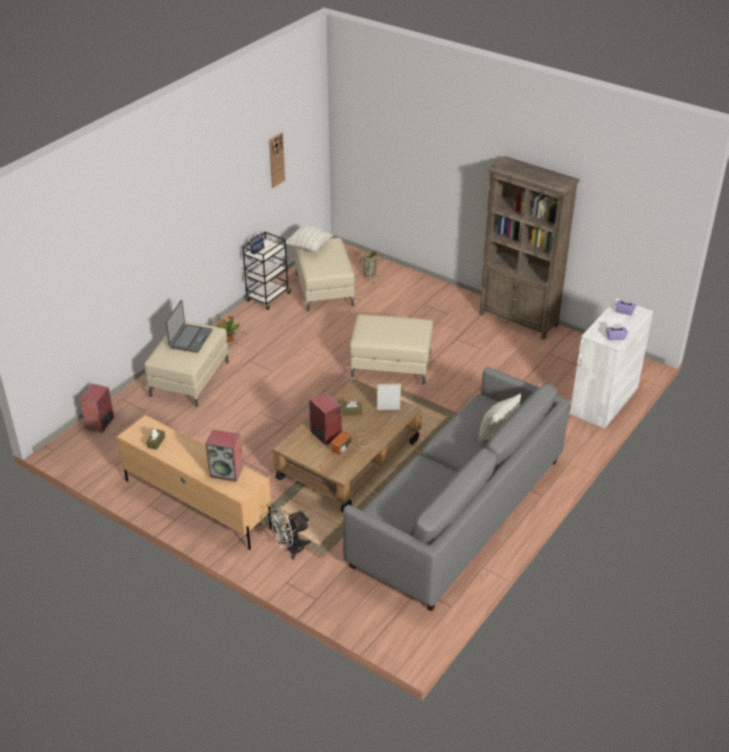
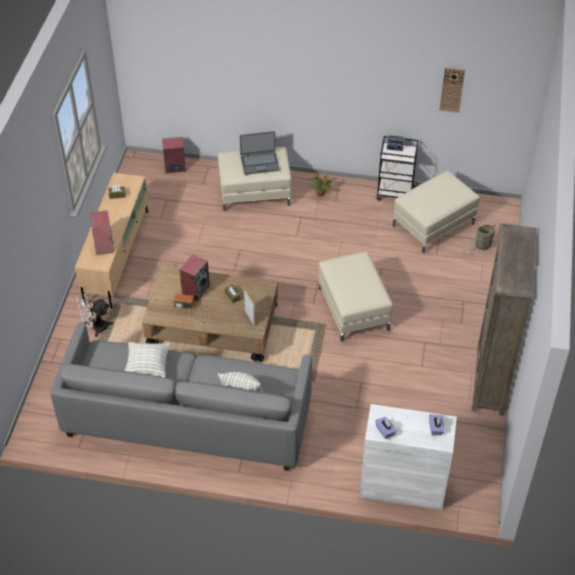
camera: 65 degrees right, 10 degrees up
(290, 549) = (95, 328): white fan -> white fan turned 60 degrees counterclockwise
(308, 247) = (442, 181): pillow -> pillow (147, 367)

